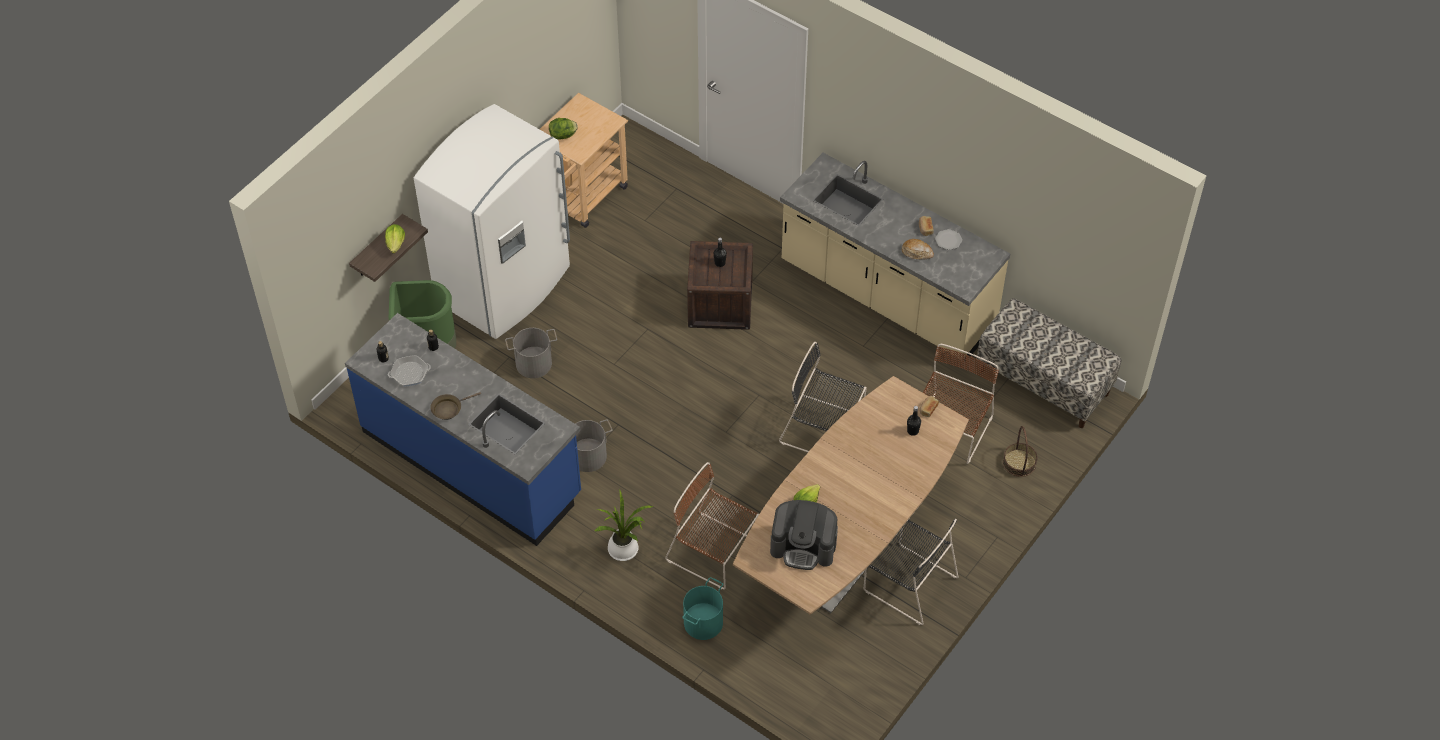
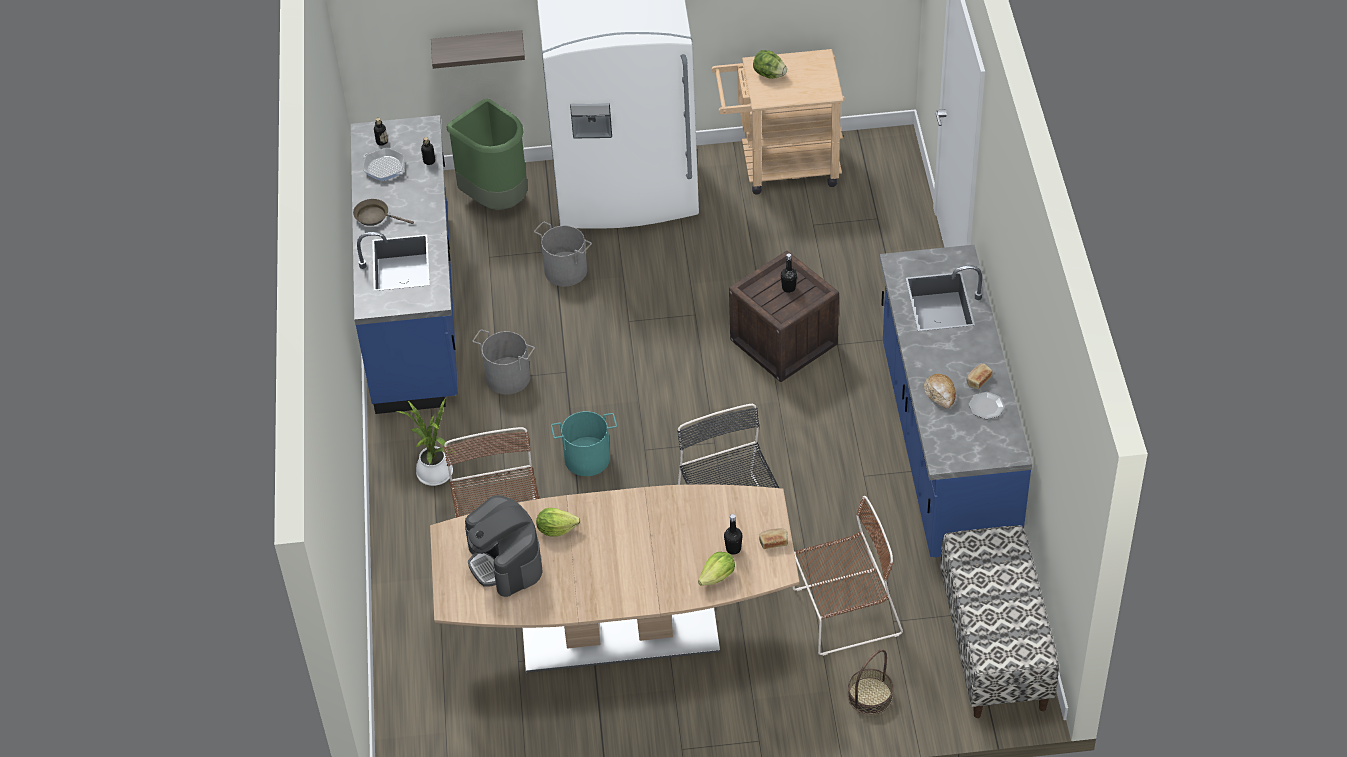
camera: 50 degrees right, 5 degrees down
(396, 244) = (484, 50): lettuce -> lettuce (718, 577)
(702, 622) = (416, 585): turquoise bucket -> turquoise bucket (587, 457)
(886, 296) = (945, 451): beige counter -> blue counter
(908, 582) = (625, 707): black chair -> none

